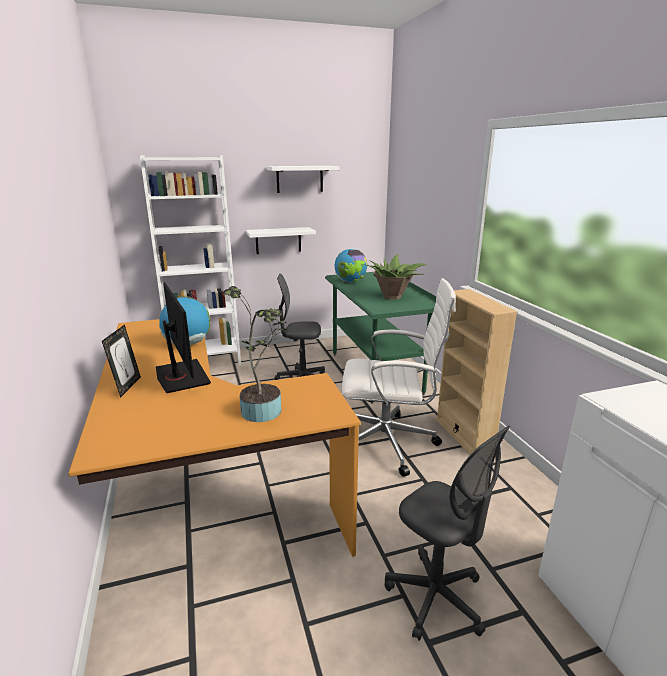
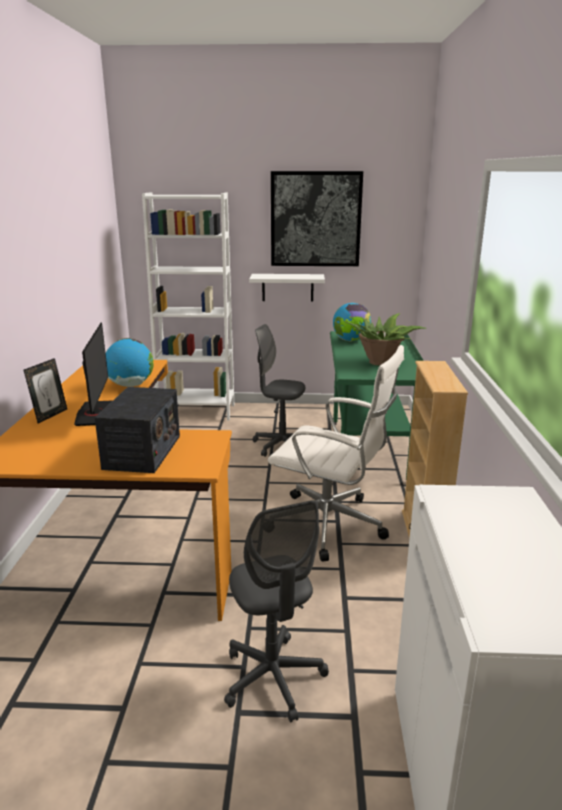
camera: 20 degrees right, 0 degrees up
(263, 408) = (142, 452): potted plant -> radio
(299, 179) = (315, 219): white shelf -> picture

